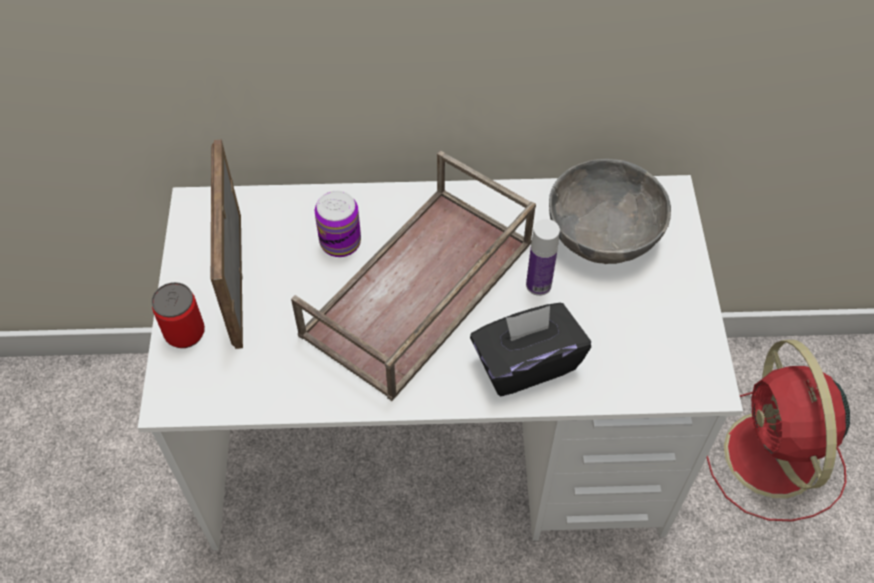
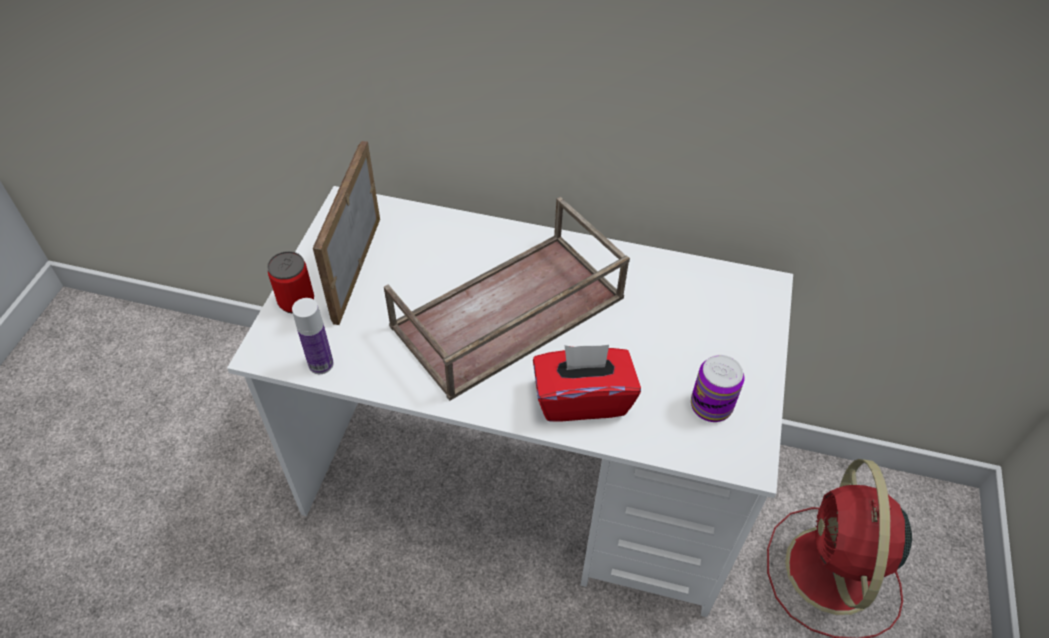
camera: 15 degrees right, 5 degrees down
(340, 242) = (455, 259): can -> can (711, 406)
(526, 363) = (582, 399): black tissue box -> red tissue box
(538, 285) = (617, 335): bottle -> bottle (321, 364)
(602, 234) = (692, 305): grey bowl -> none

